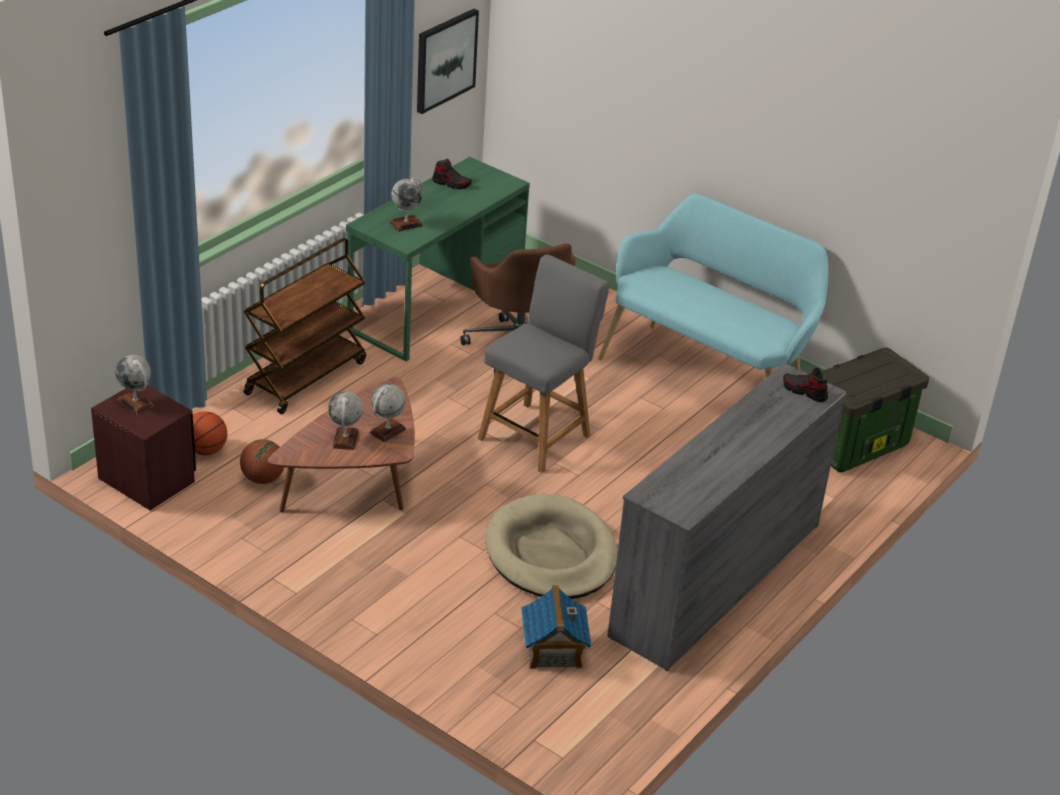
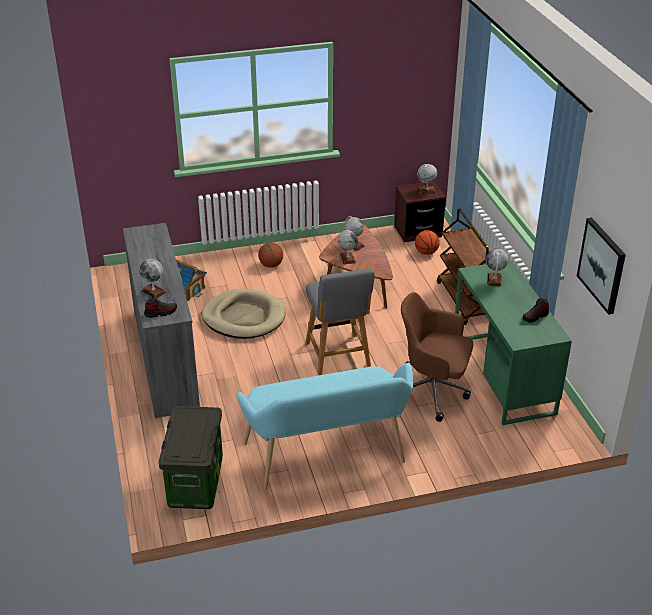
camera: 130 degrees right, 0 degrees up
(263, 479) = (388, 260): basketball -> basketball (271, 265)
(777, 419) = (153, 291): none -> globe

